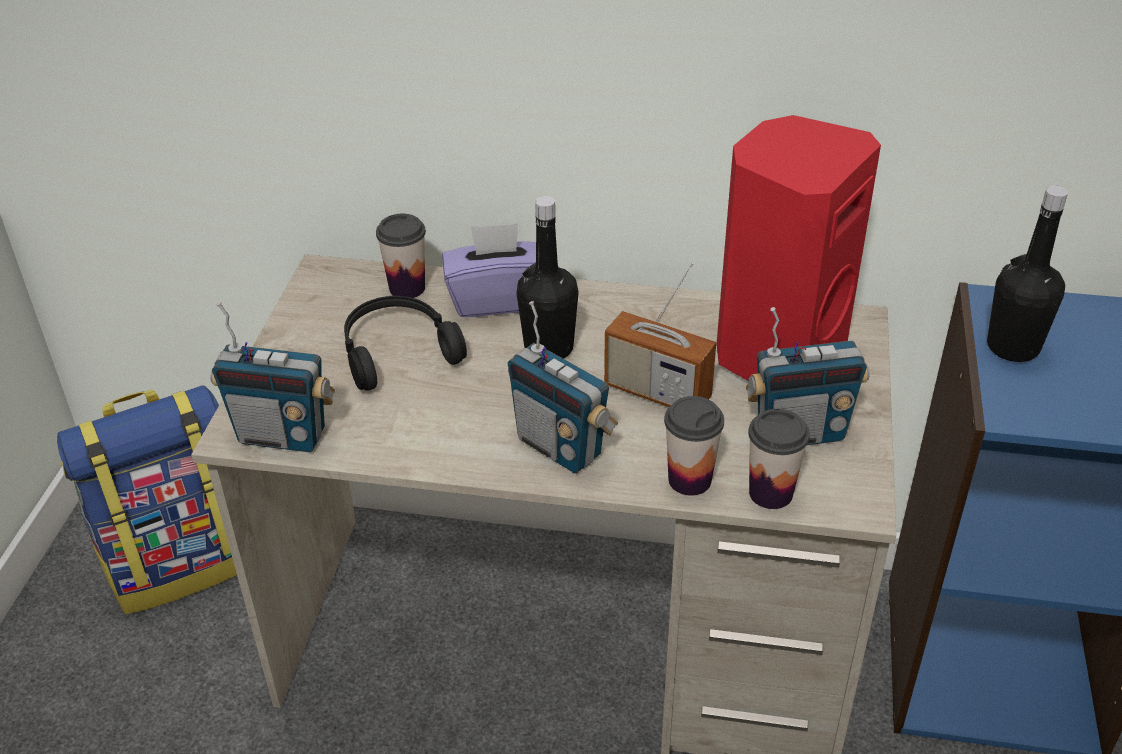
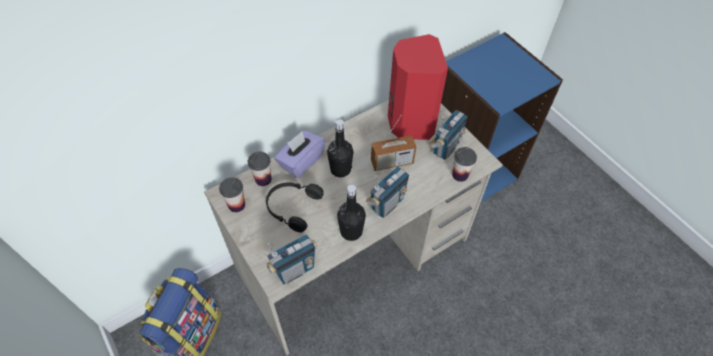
camera: 45 degrees left, 15 degrees up
(560, 447) = (387, 204): radio -> radio turned 45 degrees counterclockwise
(689, 480) = (435, 187): cup -> cup (236, 205)
(1013, 347) = (478, 79): black bottle -> black bottle (351, 231)

